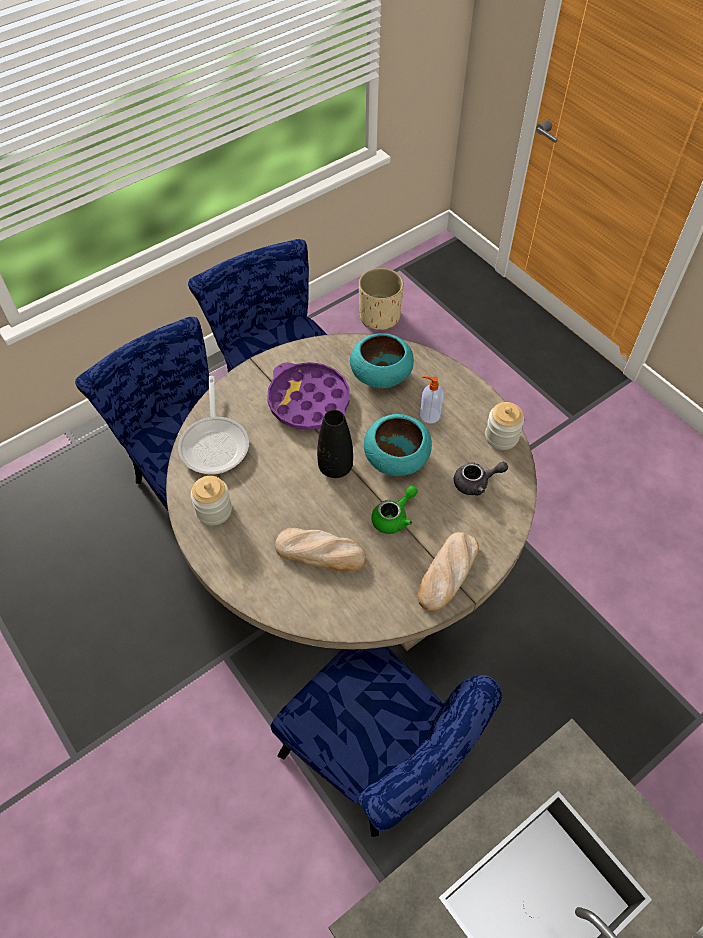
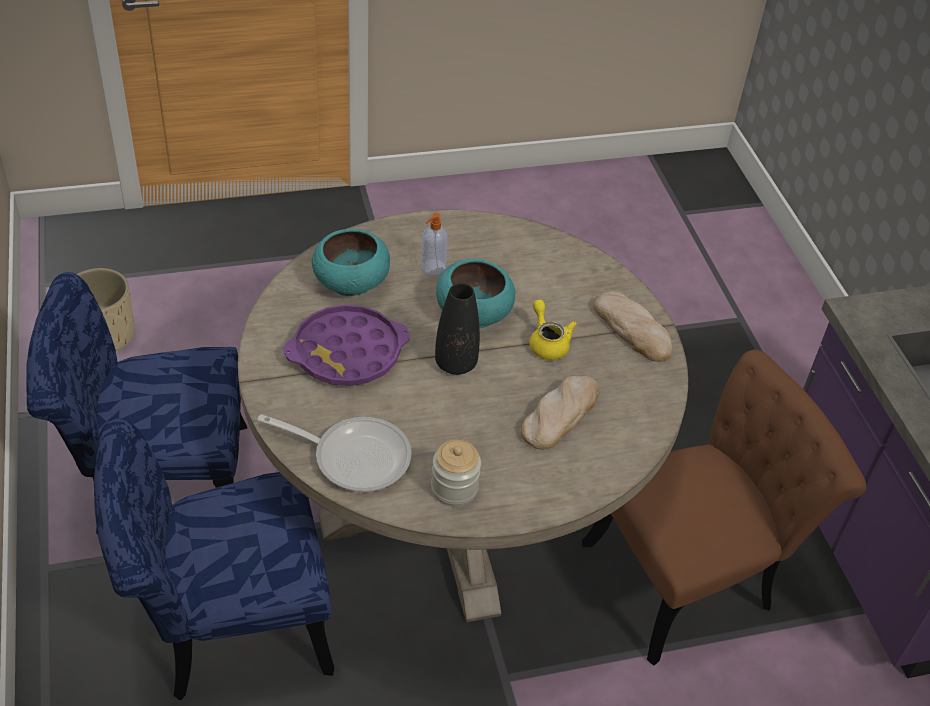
camera: 70 degrees left, 10 degrees down
(377, 762) = (693, 575): blue chair -> brown chair
(394, 517) = (547, 342): green teapot -> yellow teapot
(476, 483) = (539, 269): grey teapot -> none
(501, 437) = (493, 229): jar -> none

